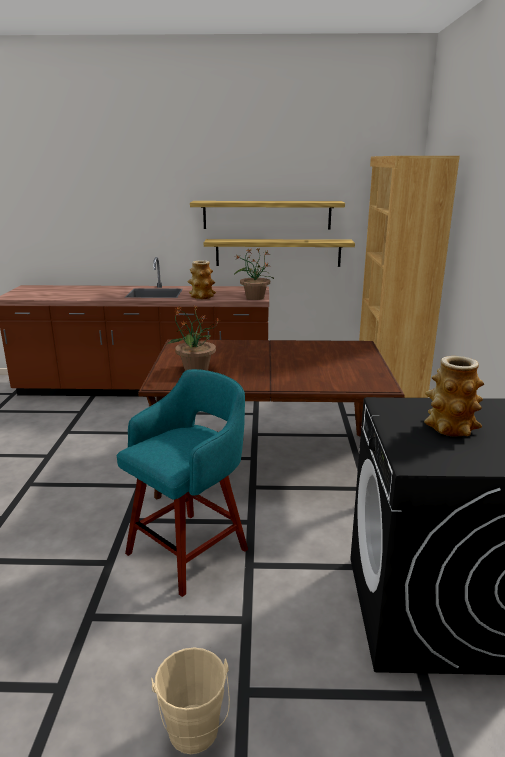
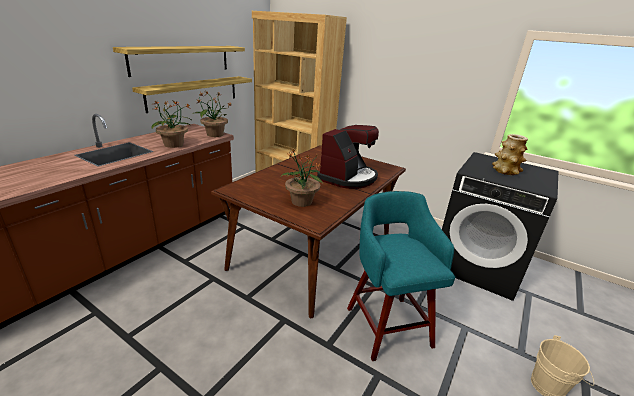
camera: 60 degrees left, 5 degrees up
(202, 297) = (174, 145): vase -> potted plant
(296, 372) = (348, 178): none -> coffee machine

